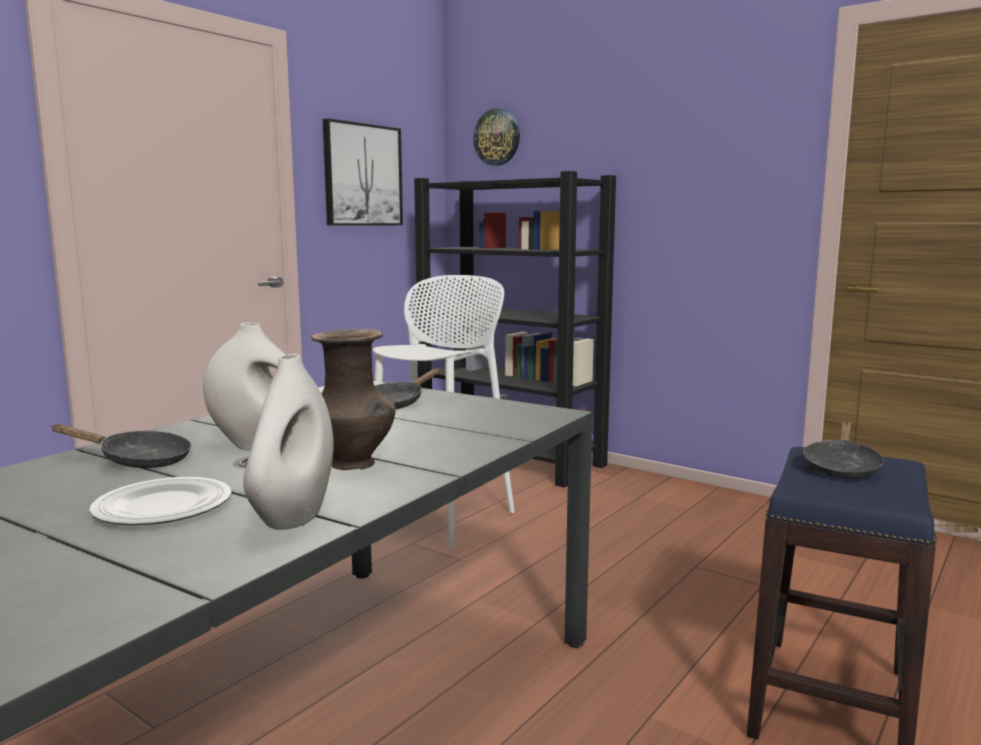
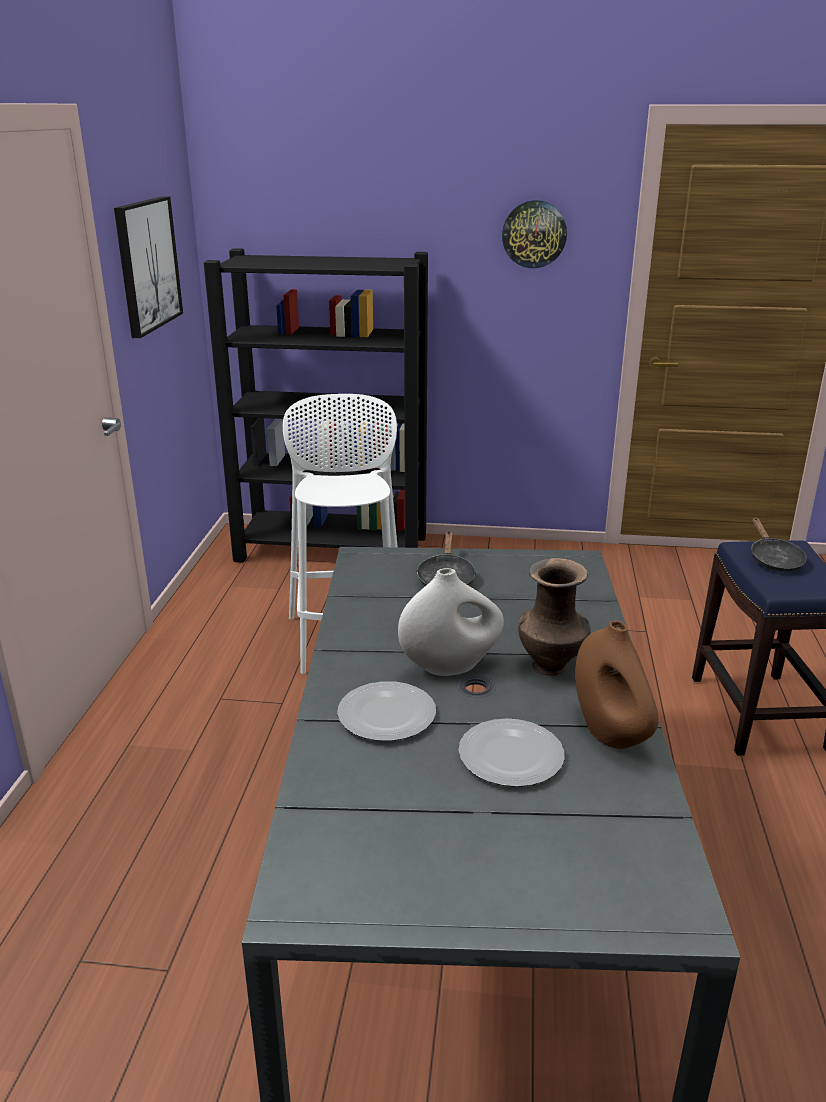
camera: 30 degrees left, 15 degrees up
(138, 460) = (386, 715): black frying pan -> plate
(294, 516) = (610, 733): white vase -> brown vase
(497, 137) = (270, 197): wall clock -> wall clock (534, 234)

